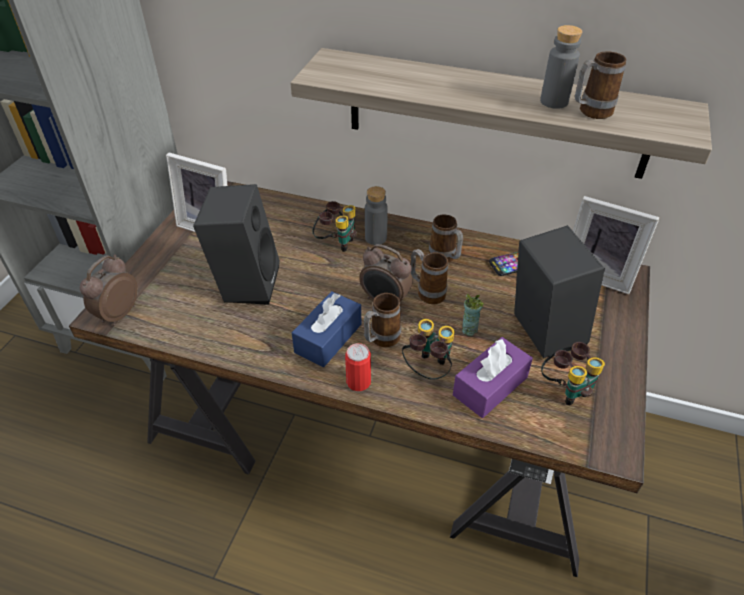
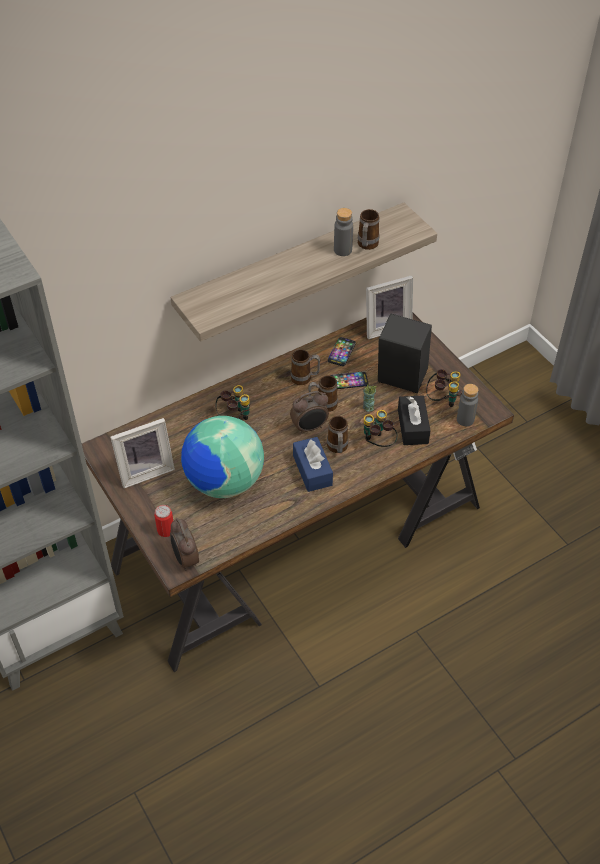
camera: 50 degrees left, 5 degrees up
(246, 282) = (224, 482): black speaker -> globe
(358, 382) = (357, 477): can -> can (166, 530)
(376, 238) = (251, 396): grey bottle -> grey bottle (465, 419)
(484, 292) = (348, 381): none -> phone
(490, 386) = (412, 426): purple tissue box -> black tissue box

